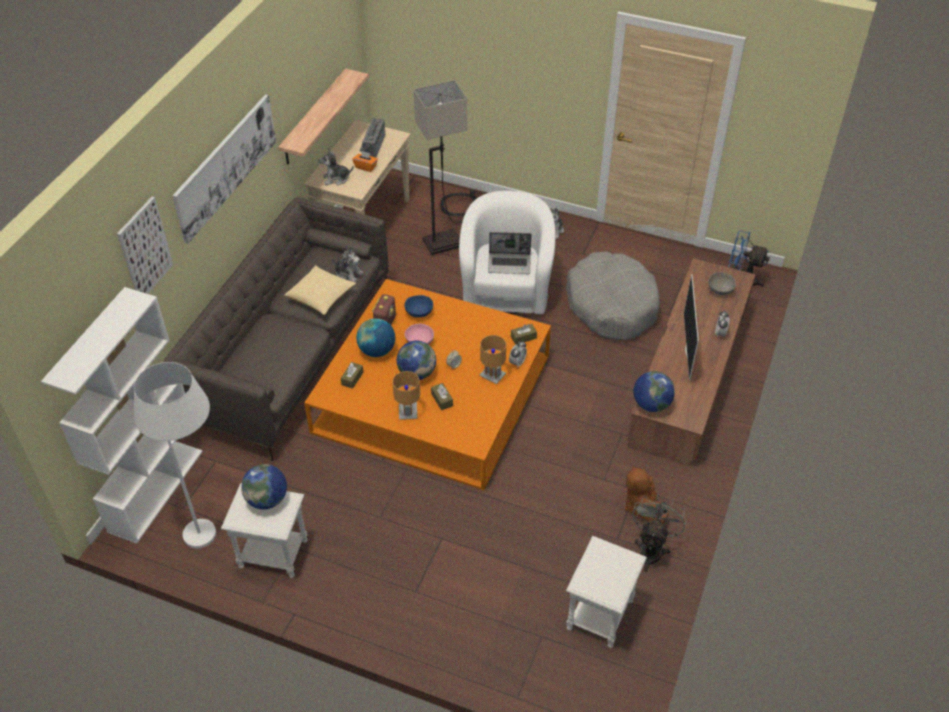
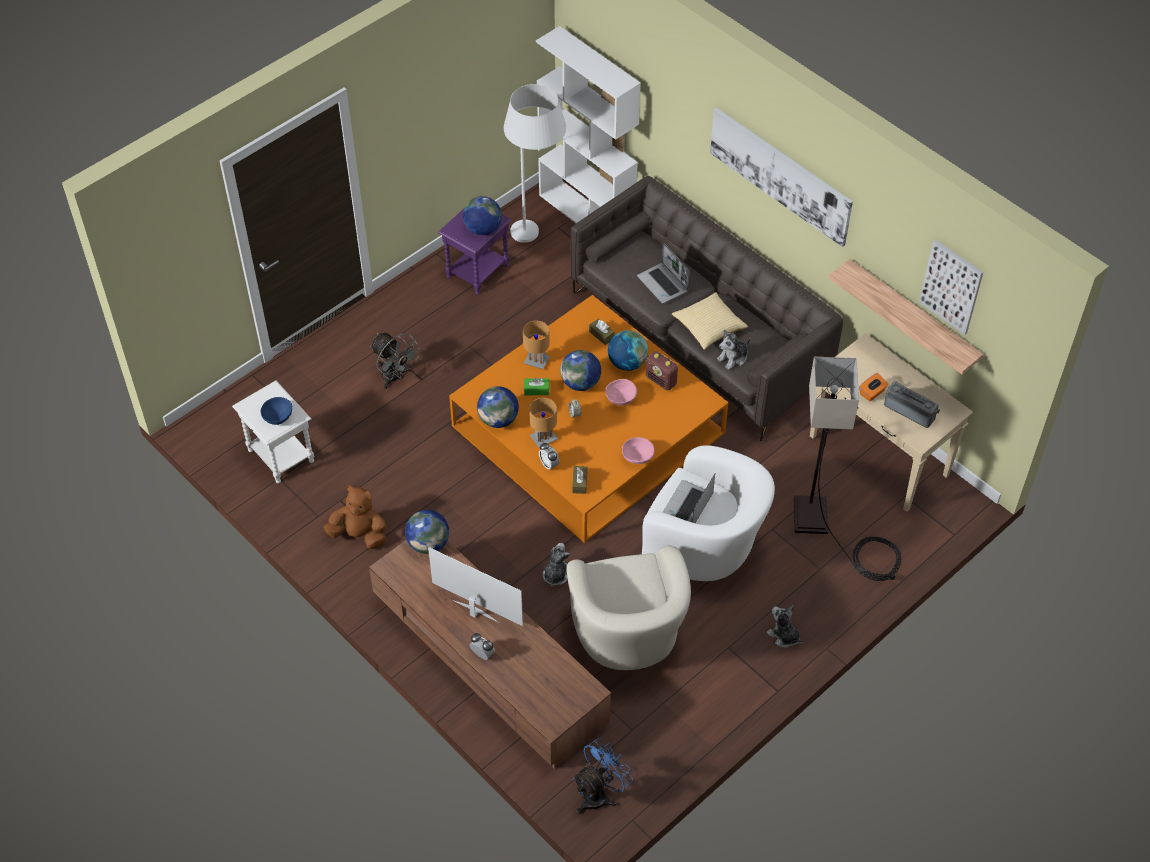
camera: 115 degrees right, 5 degrees up
(144, 249) = (676, 97): picture -> picture (951, 286)
(272, 554) = (477, 270): white side table -> purple side table
(282, 340) = (663, 284): none -> laptop
(336, 179) = (861, 362): plush toy -> plush toy (555, 574)
(418, 313) = (662, 411): blue bowl -> blue bowl (278, 417)
(442, 400) = (536, 390): brown tissue box -> green tissue box
(475, 312) = (638, 457): none -> pink bowl
(491, 413) = (498, 419): none -> globe
(611, 305) = (627, 635): grey dog bed -> beige armchair
(651, 549) = (313, 520): grey fan -> grey fan (395, 377)
(720, 290) = (545, 691): grey bowl -> none

